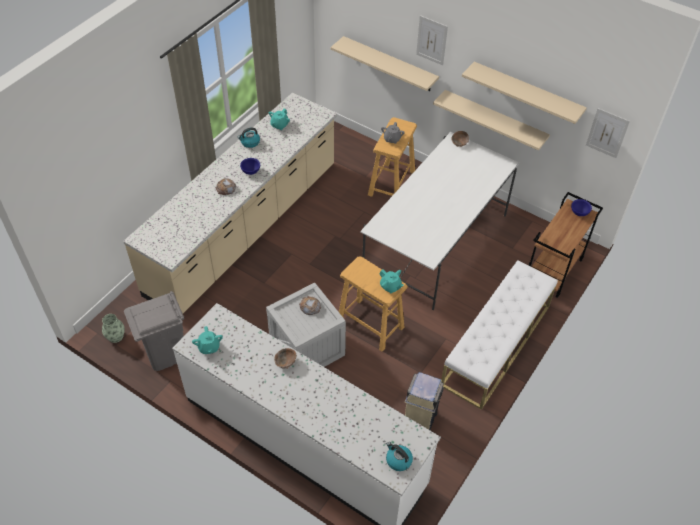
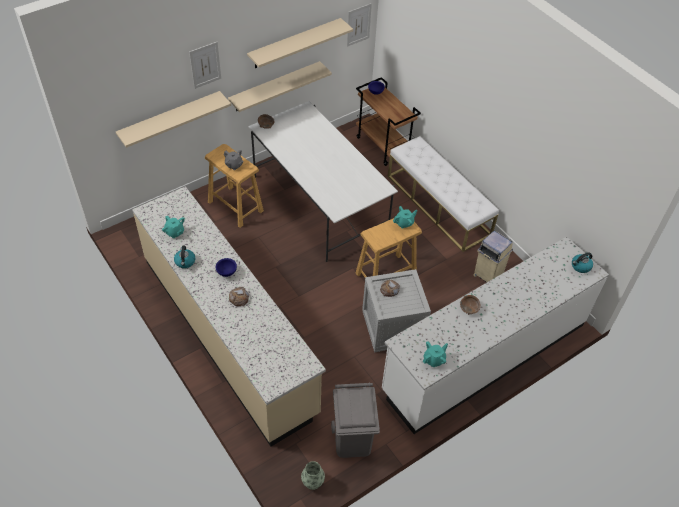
camera: 70 degrees left, 0 degrees up
(209, 347) = (434, 359): turquoise teapot -> turquoise teapot turned 45 degrees counterclockwise

